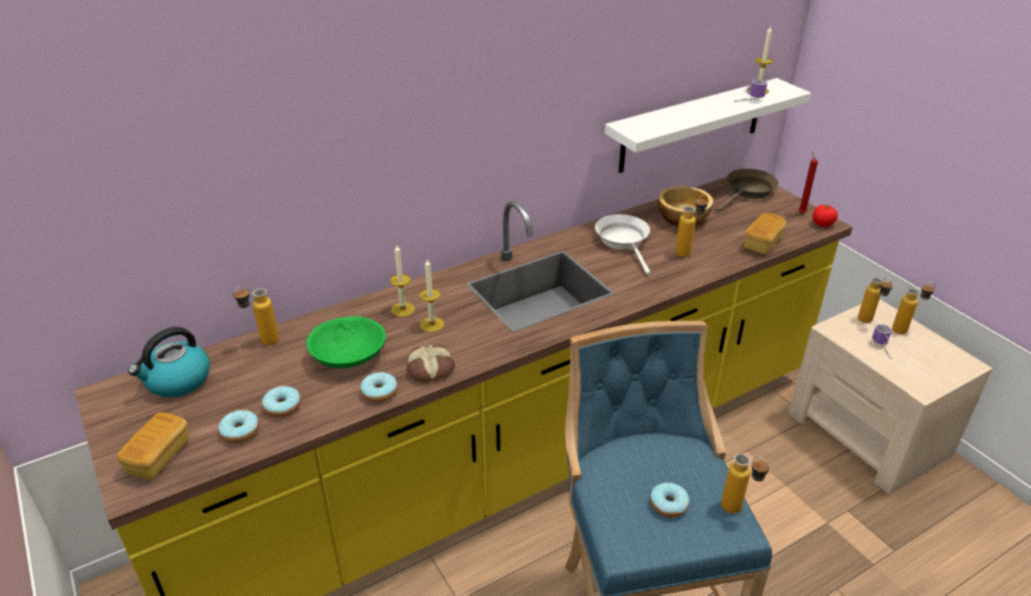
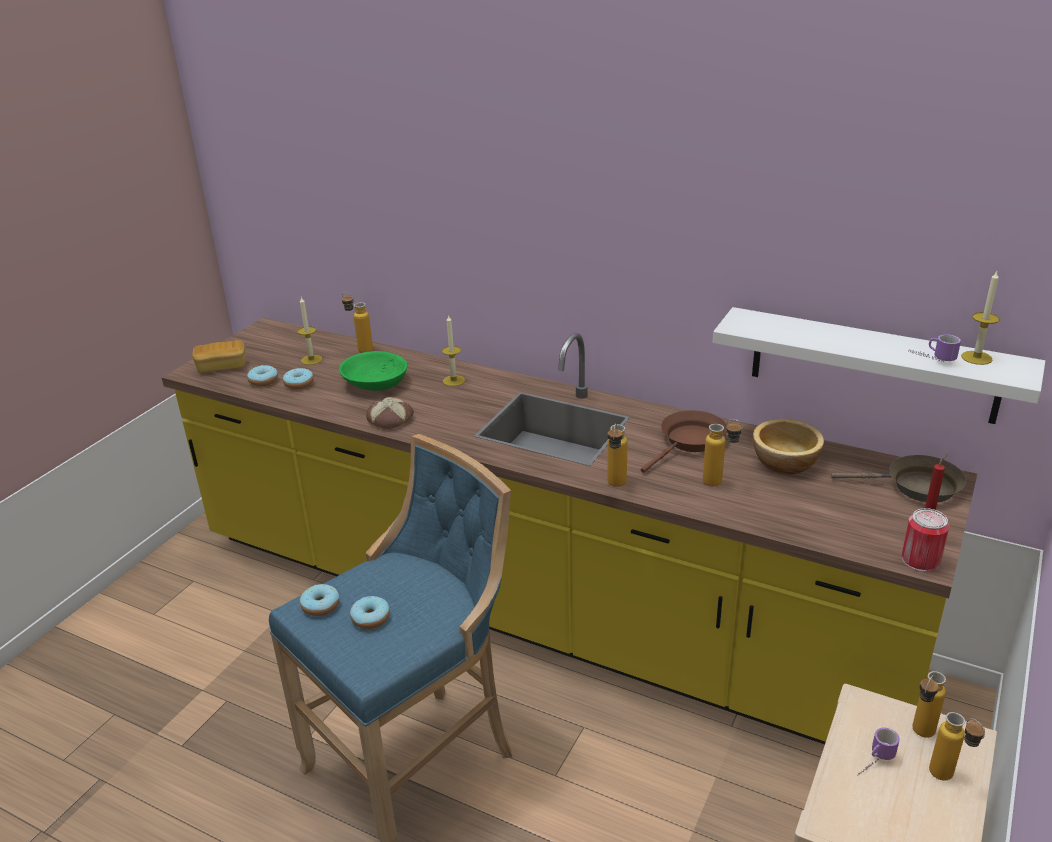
camera: 60 degrees right, 5 degrees down
(177, 381) = (296, 341): kettle -> none
(379, 392) = (344, 411): donut -> donut (320, 606)
(432, 324) = (446, 399): candle -> candle (311, 360)
(624, 241) = (689, 442): white frying pan -> brown frying pan
(738, 511) = (392, 664): bottle -> bottle (615, 486)
(762, 243) = (806, 527): bread -> none
(822, 224) = (920, 560): tomato -> can

